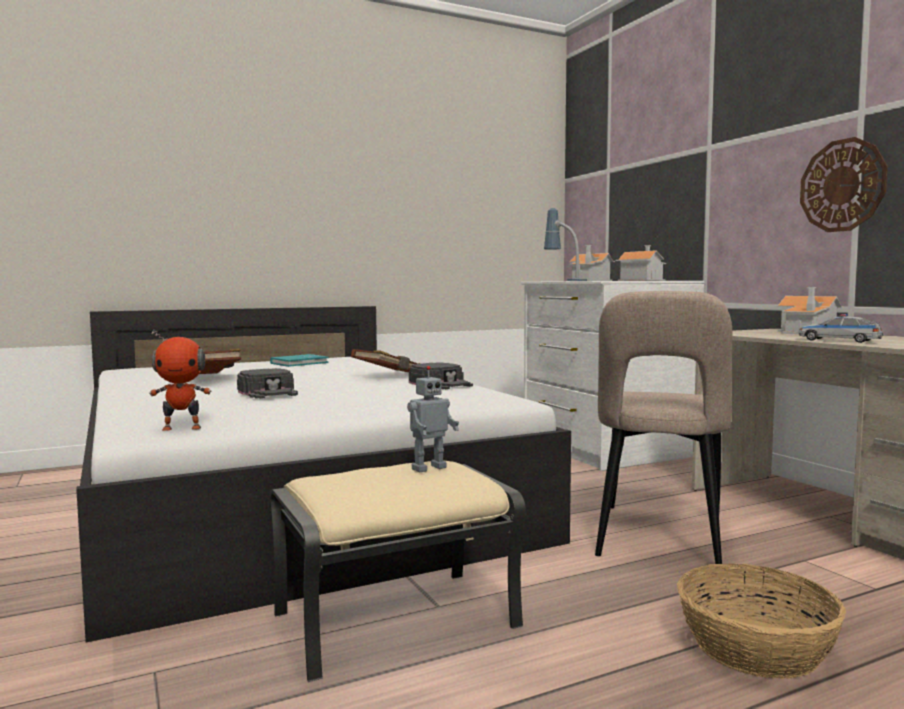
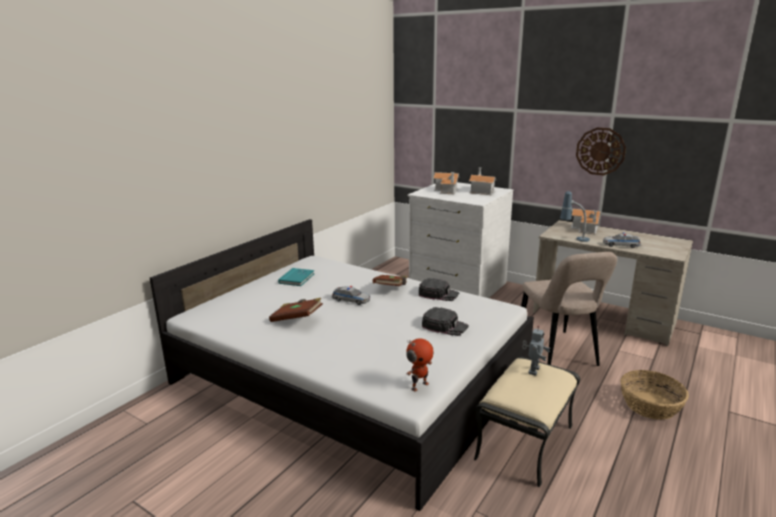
camera: 30 degrees left, 15 degrees up
(268, 392) = (375, 330): black cap -> black cap (445, 326)
(311, 376) = (351, 300): none -> toy car
(565, 281) = (445, 198): table lamp -> table lamp (573, 239)

